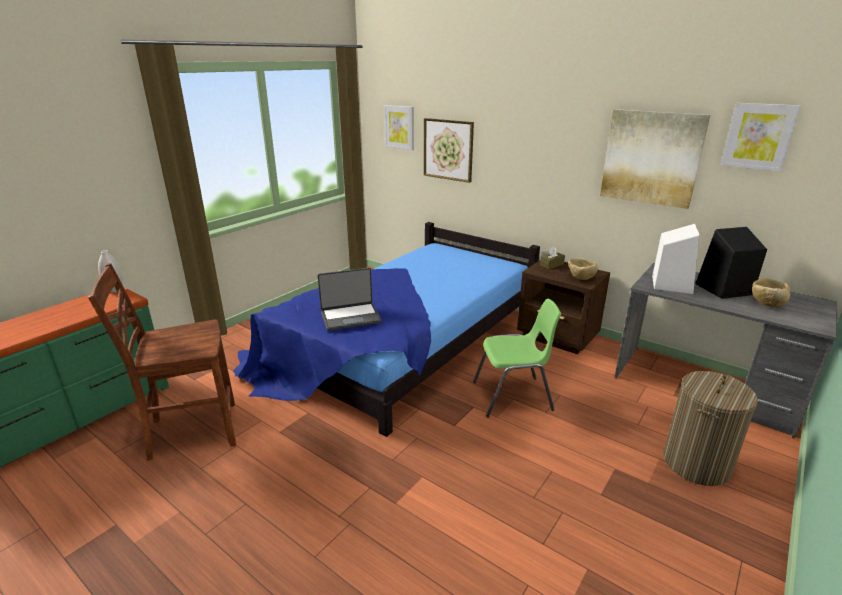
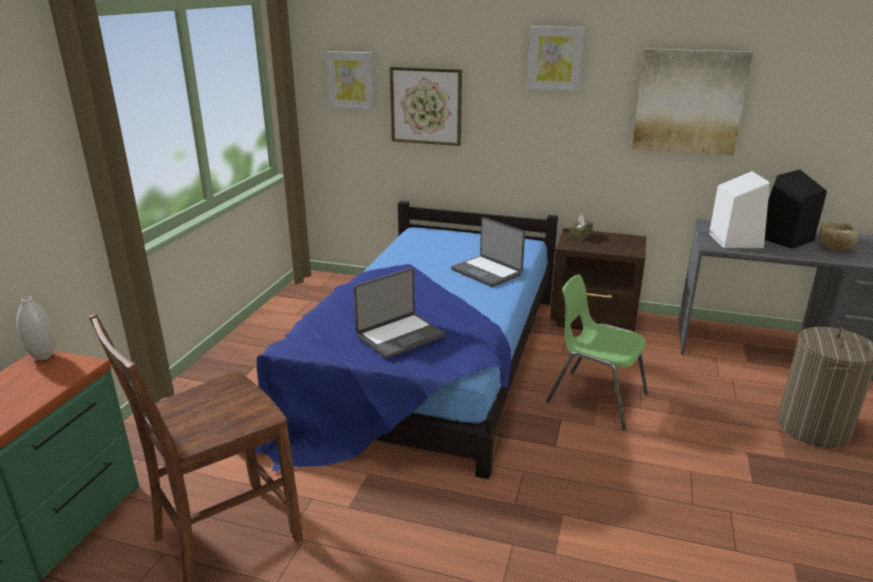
camera: 20 degrees left, 0 degrees up
(459, 282) = (487, 272): none -> laptop
(513, 396) = (595, 398): green chair -> green chair turned 120 degrees counterclockwise
(580, 279) = (623, 248): beige bowl -> none
(758, 136) = (803, 73): picture -> picture (555, 58)

